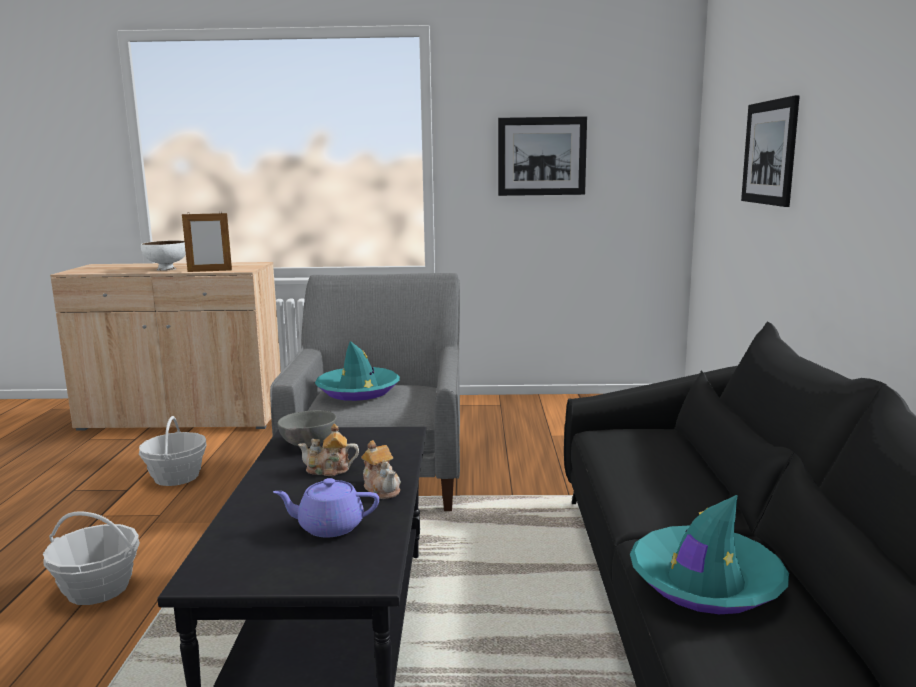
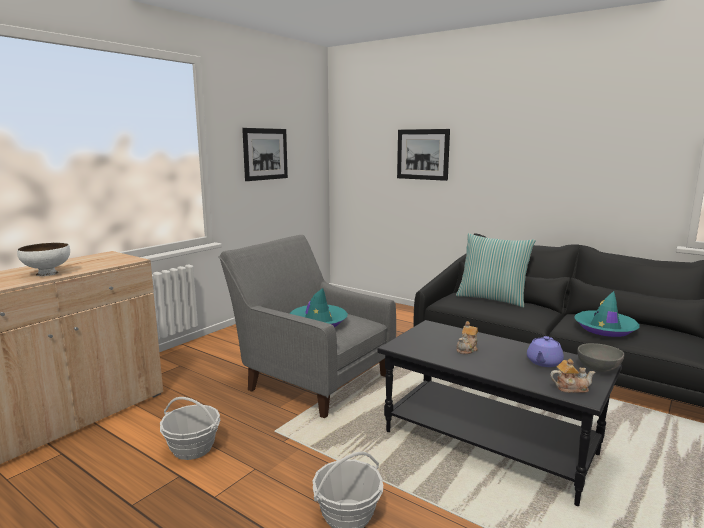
camera: 55 degrees left, 0 degrees up
(209, 271) = (105, 266): picture frame -> none
(308, 445) = (421, 346): grey bowl -> grey bowl (599, 369)
(382, 488) = (505, 344): teapot -> teapot (570, 388)
(687, 456) = (492, 299): none -> pillow

